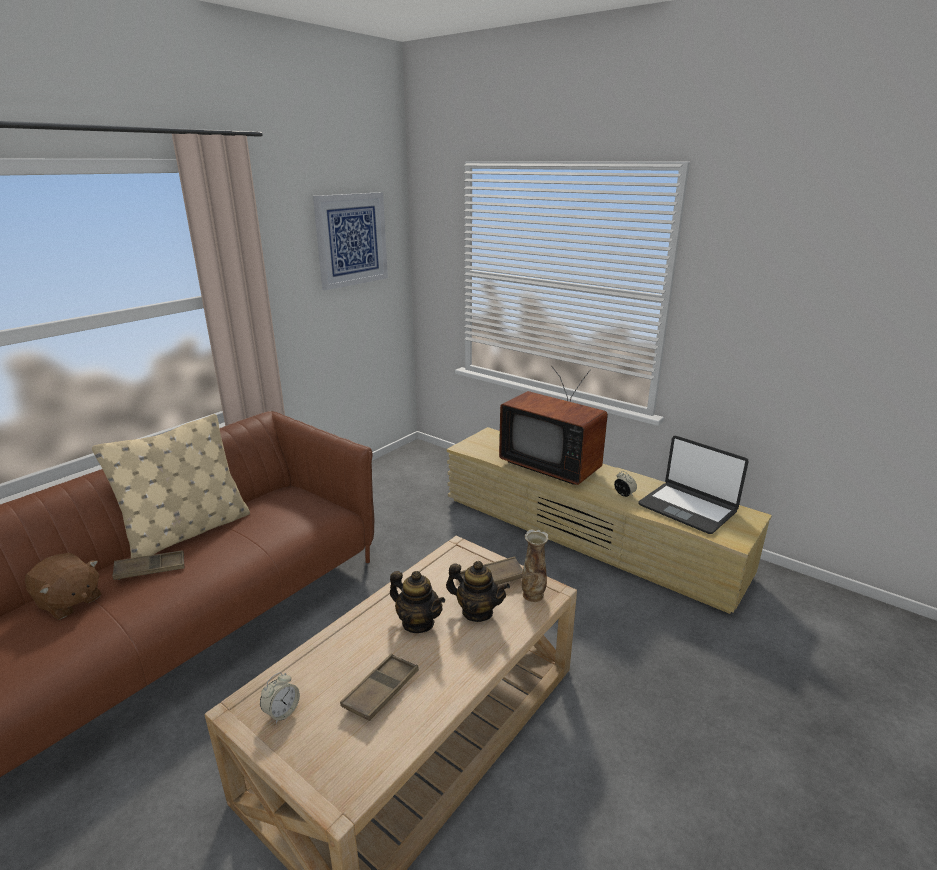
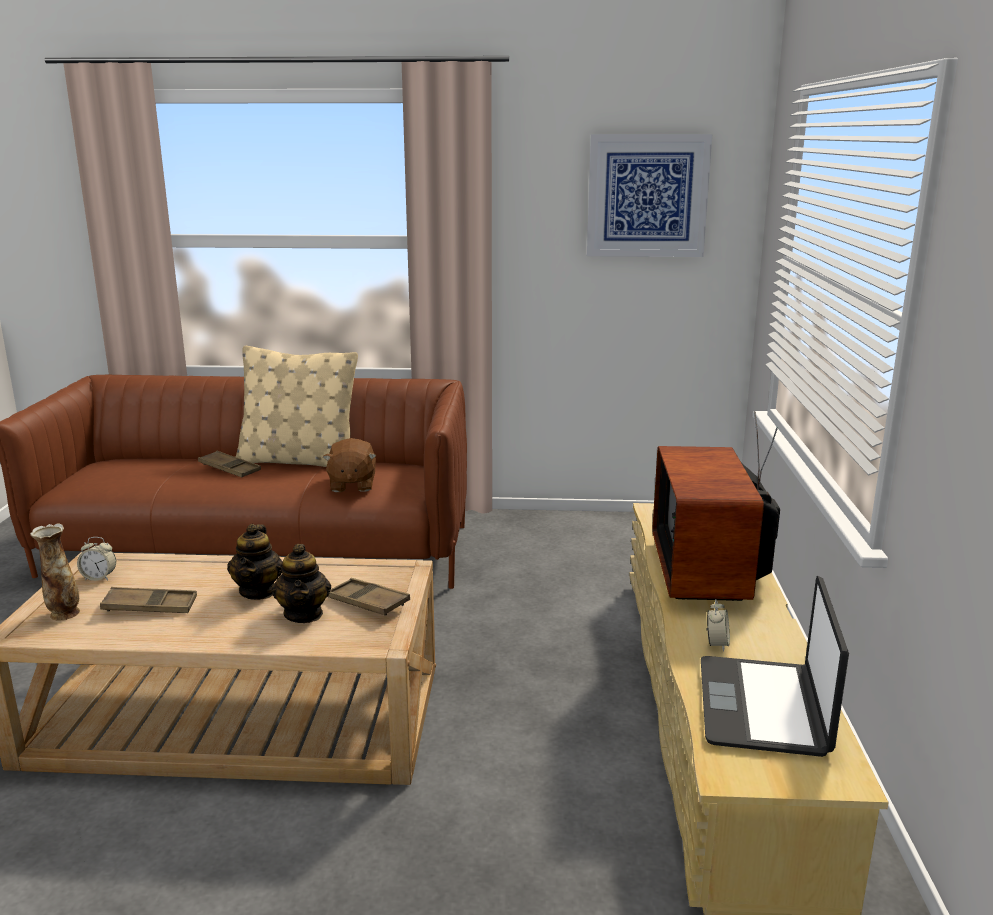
camera: 55 degrees right, 5 degrees down
(69, 602) = (169, 465): brown plush toy -> brown plush toy (351, 485)
(533, 595) = (365, 635): vase -> vase (63, 614)

